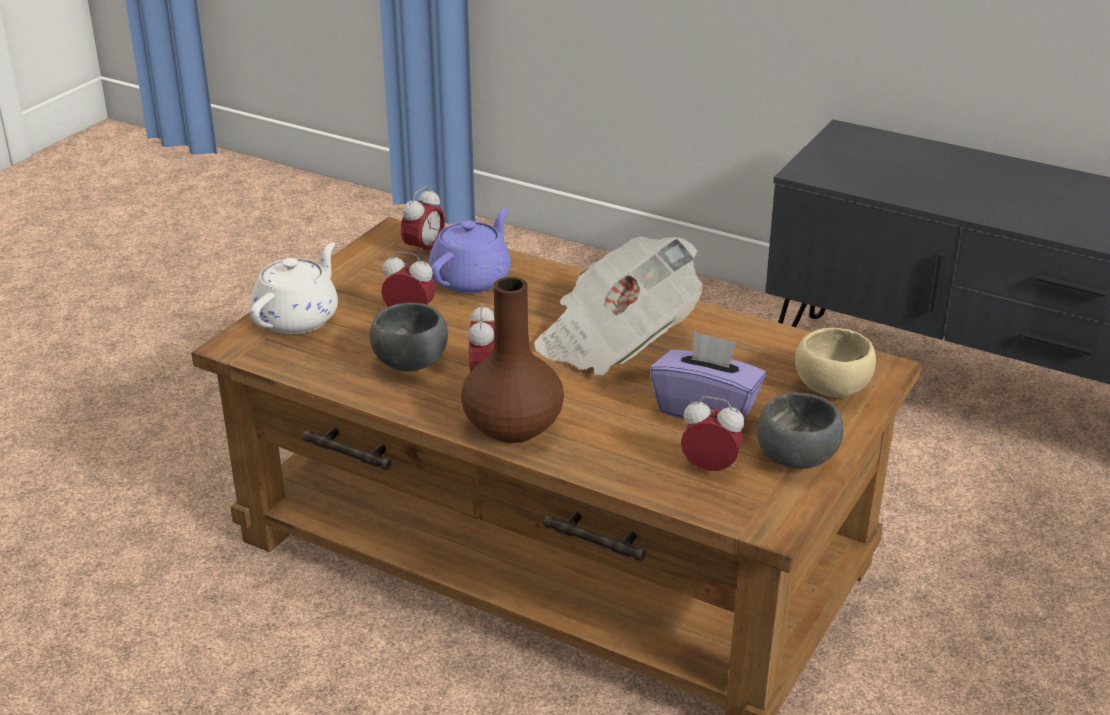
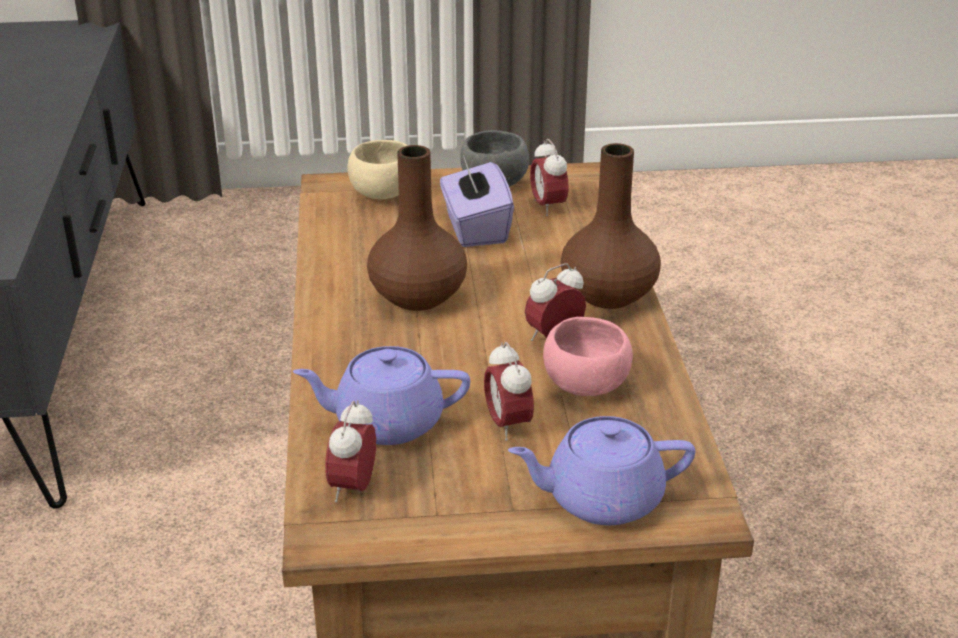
camera: 125 degrees left, 0 degrees up
(298, 318) = (601, 499): white teapot -> purple teapot
(410, 361) = (584, 386): grey bowl -> pink bowl
(424, 250) = (353, 488): alarm clock -> alarm clock turned 75 degrees counterclockwise
(616, 342) = (419, 297): newspaper -> brown vase

